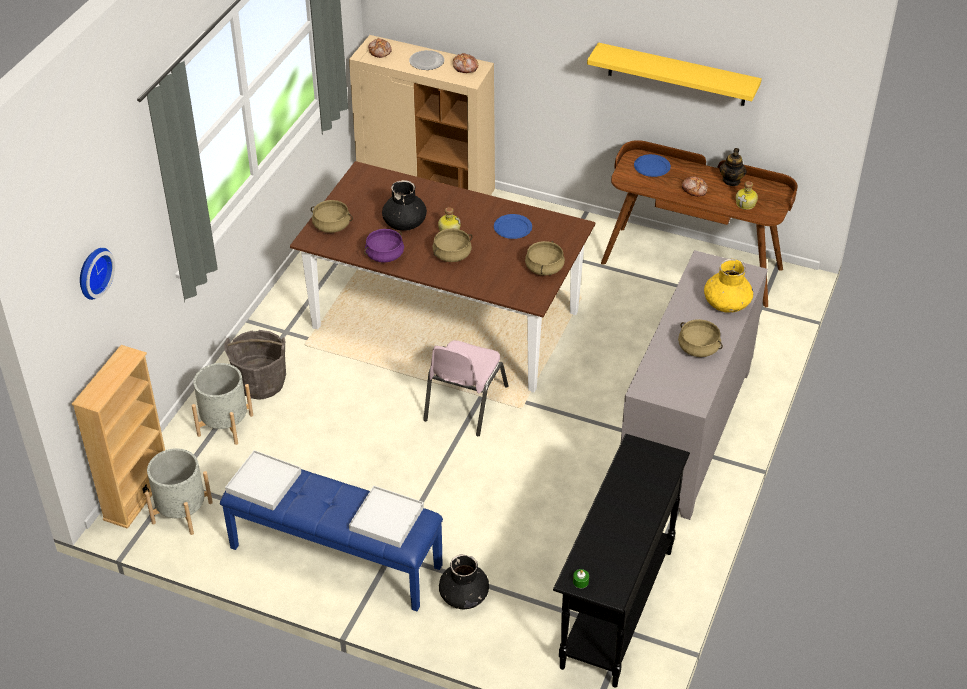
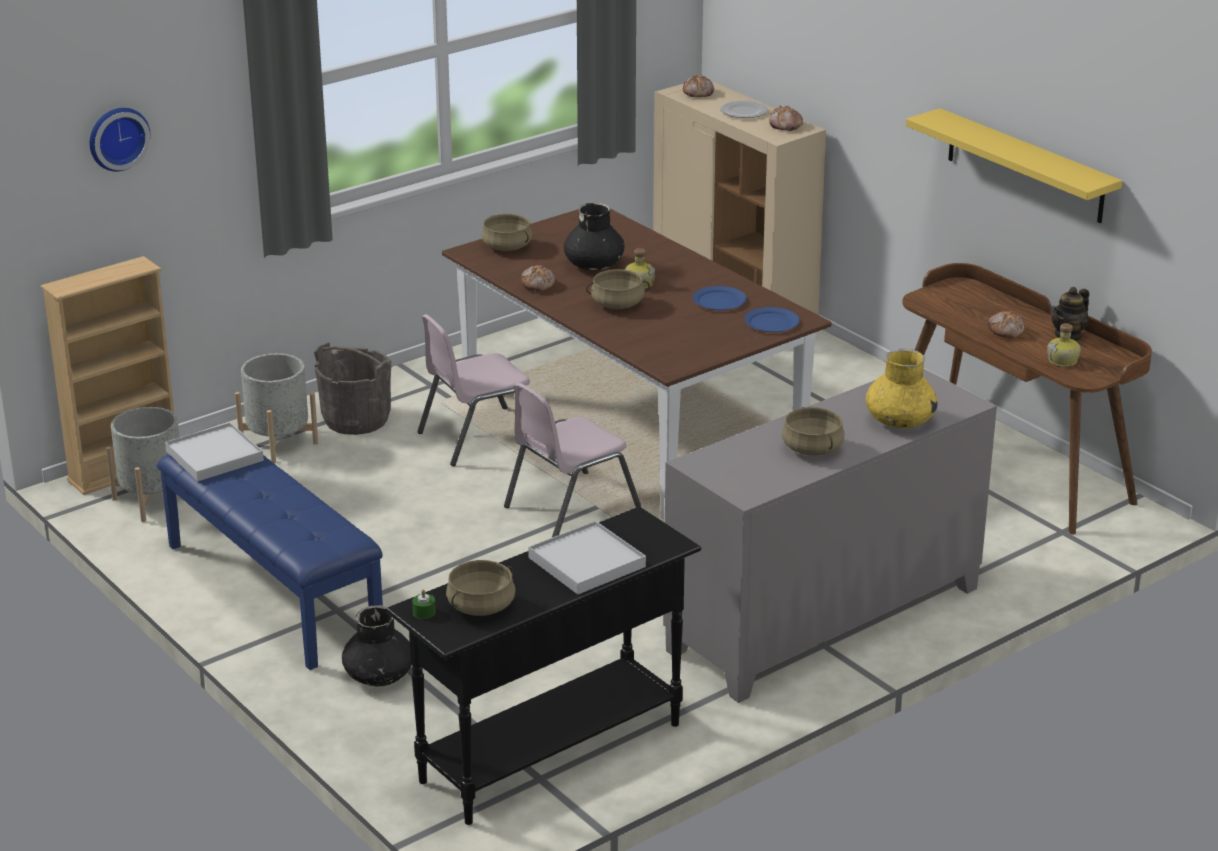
camera: 30 degrees right, 15 degrees down
(356, 366) = (479, 437): none -> pink chair
(384, 255) = (538, 284): purple cooking pot -> bread
(387, 519) = (311, 527): white tray -> white tray (587, 562)
(544, 268) = (717, 344): beige cooking pot -> beige cooking pot (481, 607)
(651, 167) = (971, 298): blue plate -> blue plate (771, 323)

